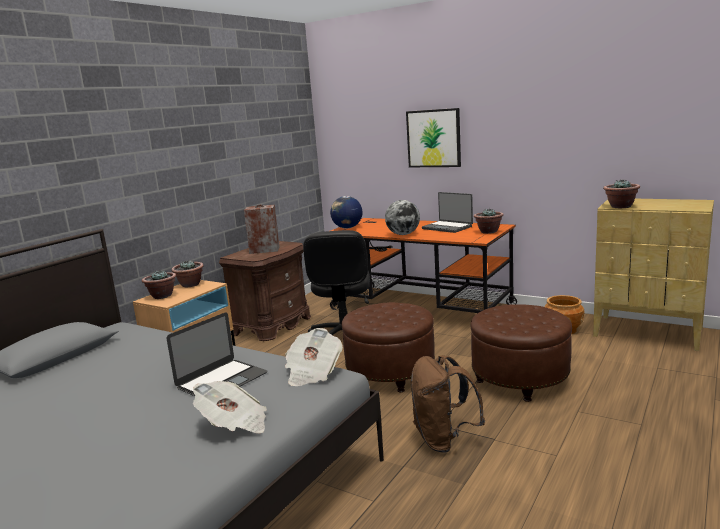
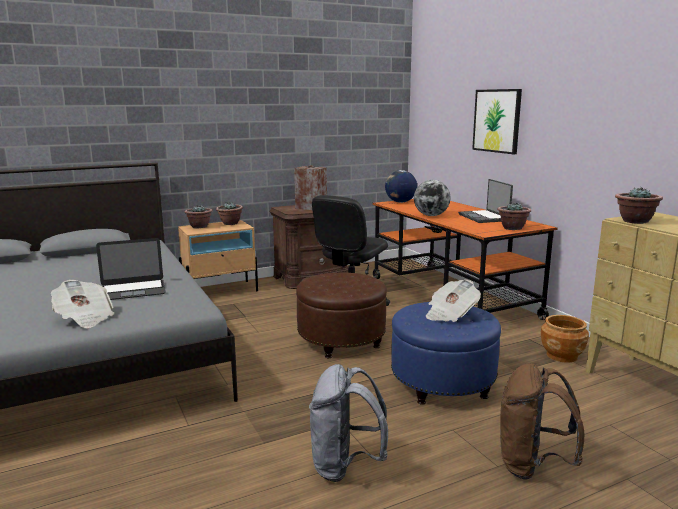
camera: 30 degrees right, 0 degrees up
(312, 372) = (189, 303): newspaper -> newspaper (450, 314)
(444, 440) = (301, 405): brown backpack -> brown backpack (532, 466)
(520, 379) = (442, 384): brown ottoman -> blue ottoman
(552, 472) = (345, 466): none -> grey backpack

